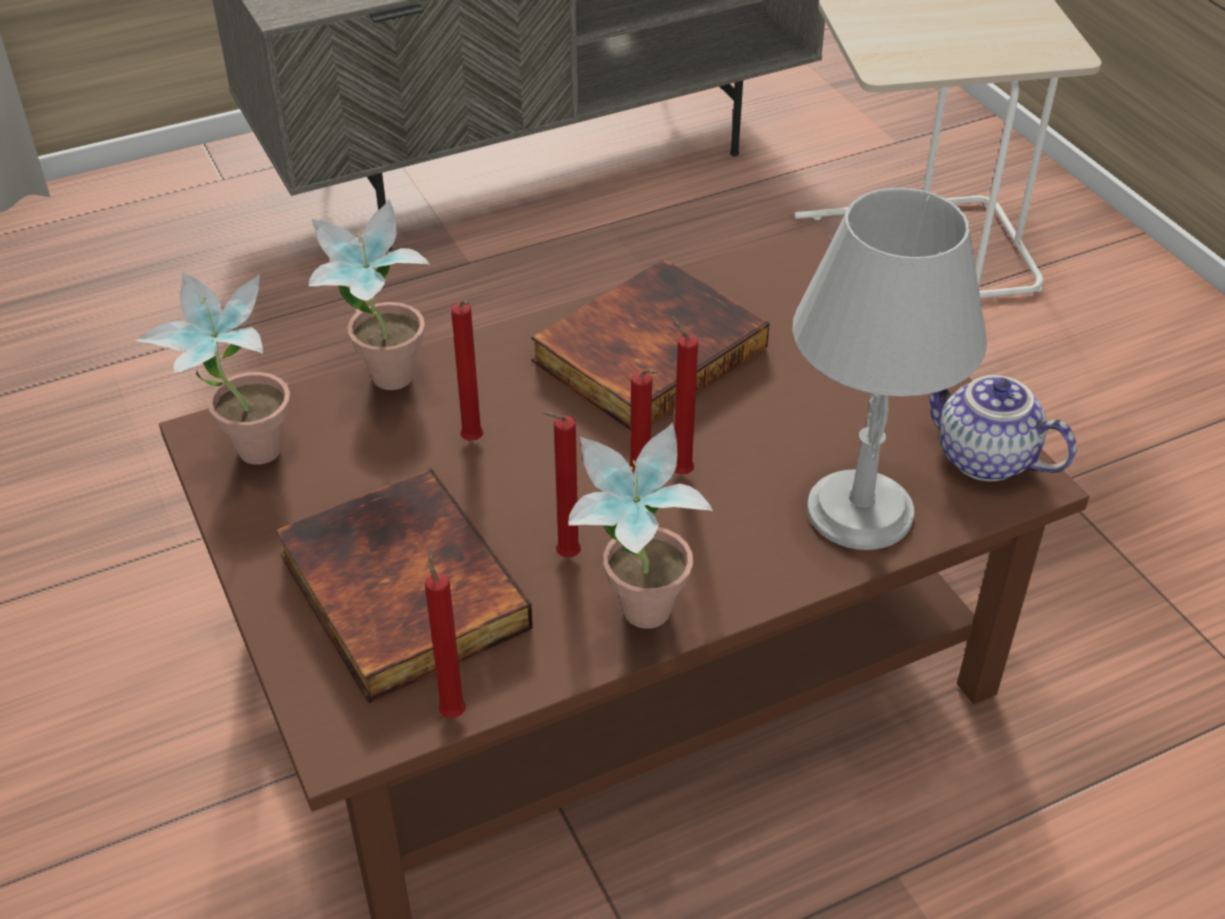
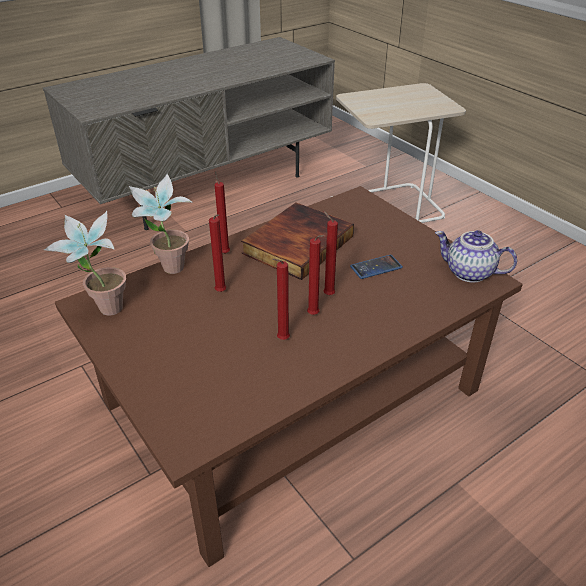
camera: 10 degrees left, 5 degrees down
(398, 591) = (199, 367): book -> none
(452, 710) = (242, 423): red candle -> red candle (224, 252)
(635, 622) = (326, 366): potted plant -> none
(794, 423) = (376, 267): none -> phone
(858, 510) = (419, 302): grey table lamp -> none

